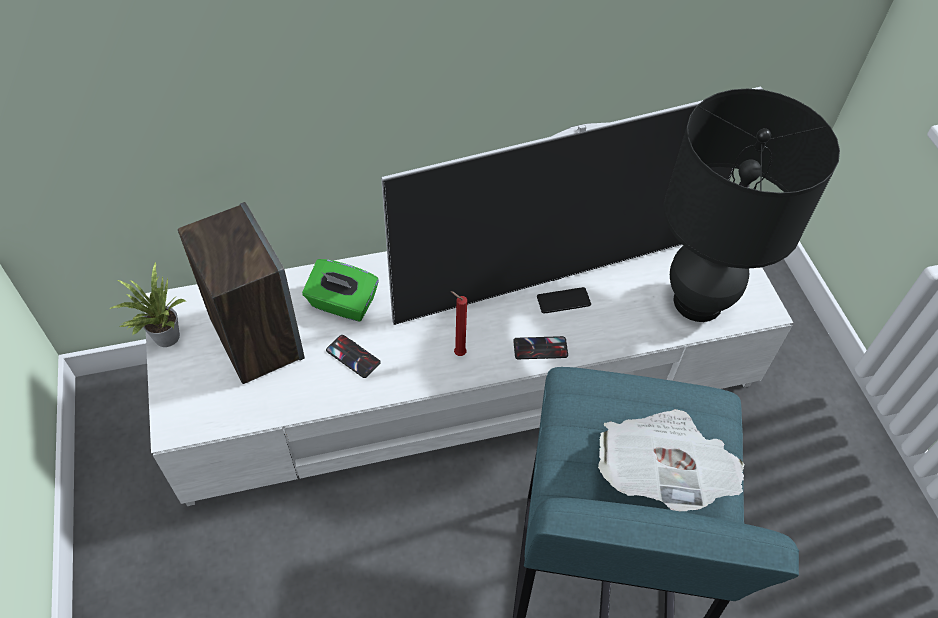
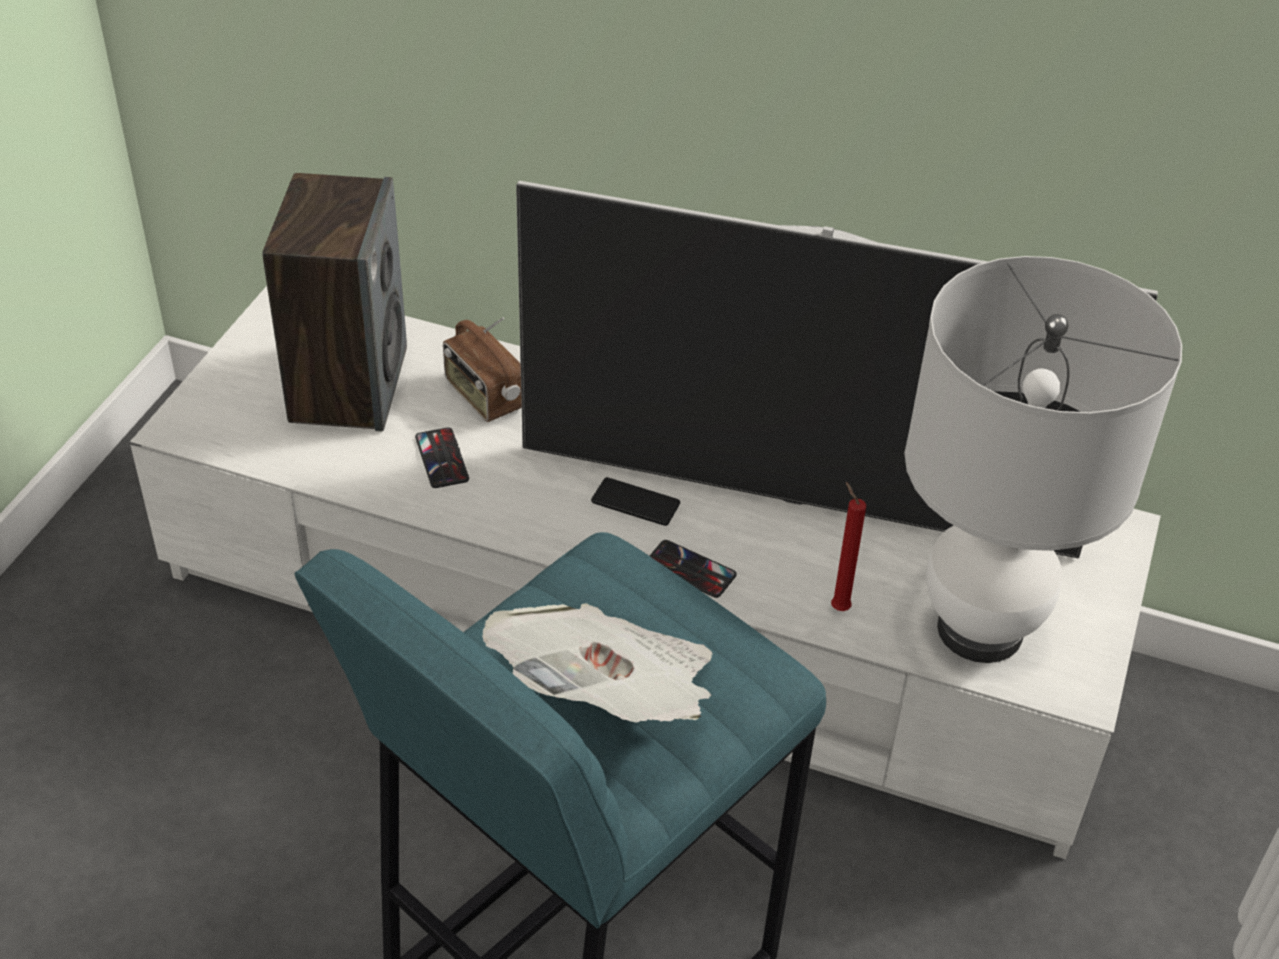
camera: 35 degrees right, 10 degrees down
(163, 337) = (249, 333): potted plant -> none
(342, 304) = (484, 397): green tissue box -> radio
(458, 353) = (575, 520): red candle -> red candle (837, 607)
(563, 301) = (778, 532): phone -> phone (635, 503)
(697, 302) = (979, 630): black table lamp -> white table lamp

